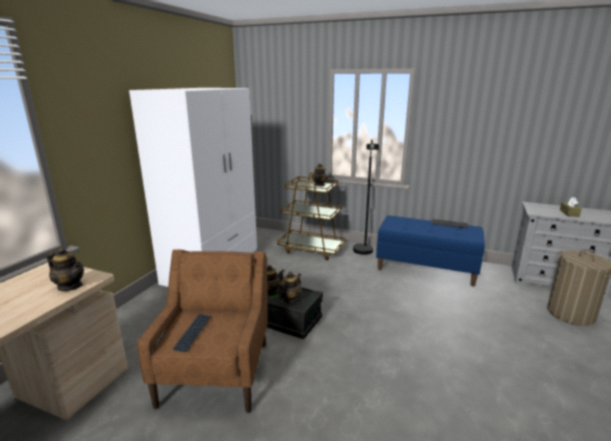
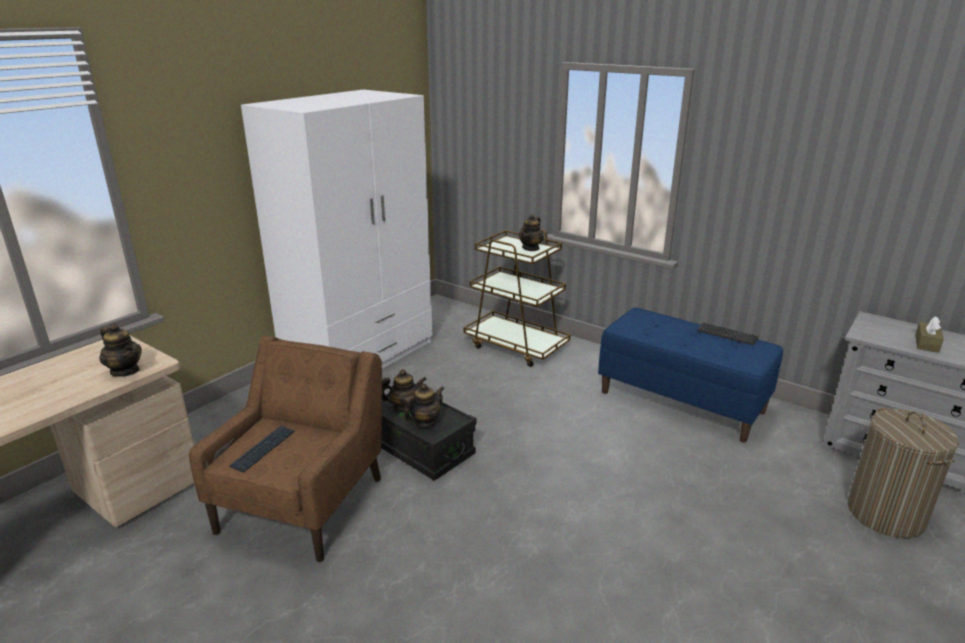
camera: 15 degrees right, 5 degrees up
(363, 253) = (594, 362): black floor lamp -> none

